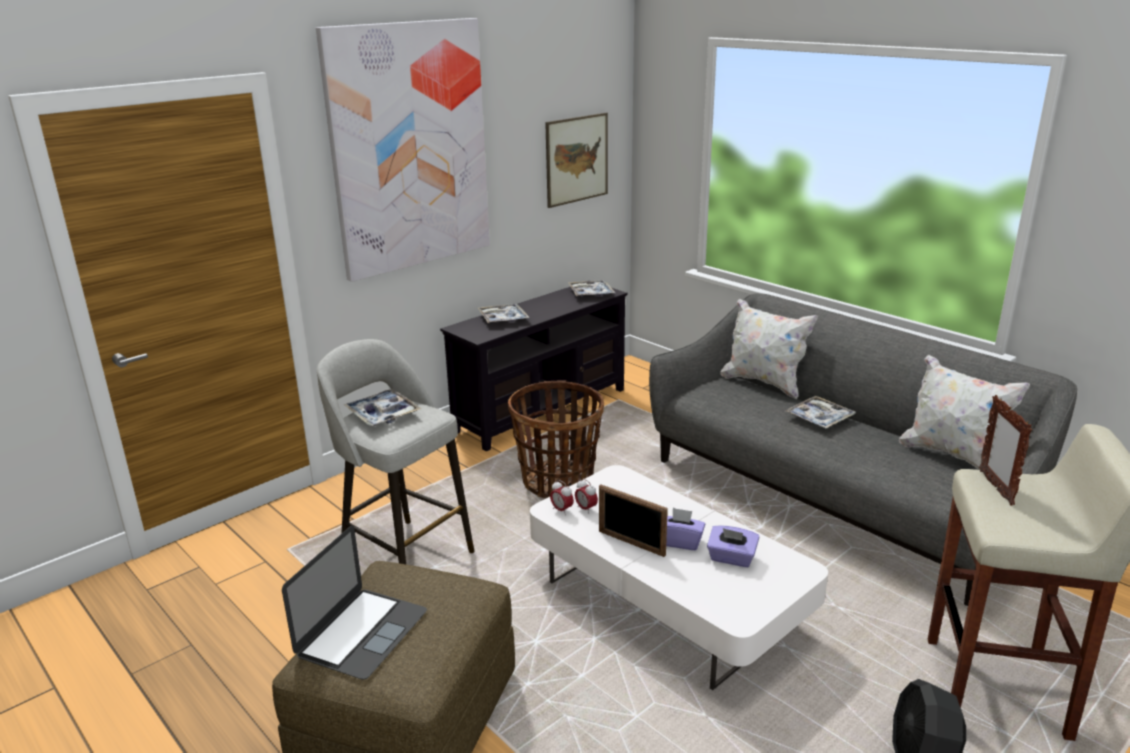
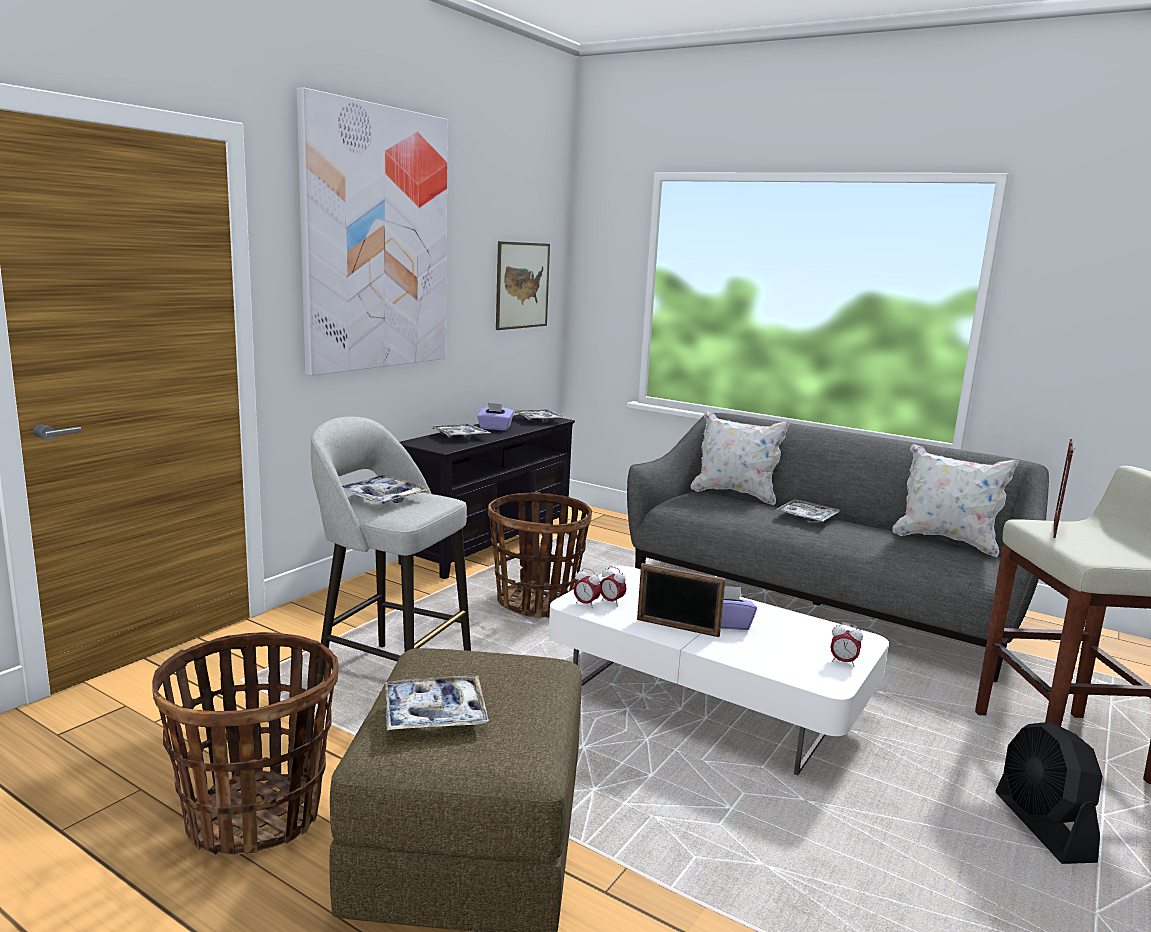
camera: 15 degrees left, 10 degrees down
(262, 678) = (255, 816): none -> basket
(362, 633) = (434, 714): laptop -> tray
(731, 558) = (787, 634): purple tissue box -> purple tissue box (494, 428)
(766, 595) = (843, 662): none -> alarm clock
(995, 487) = (1055, 529): picture frame -> picture frame turned 45 degrees clockwise

